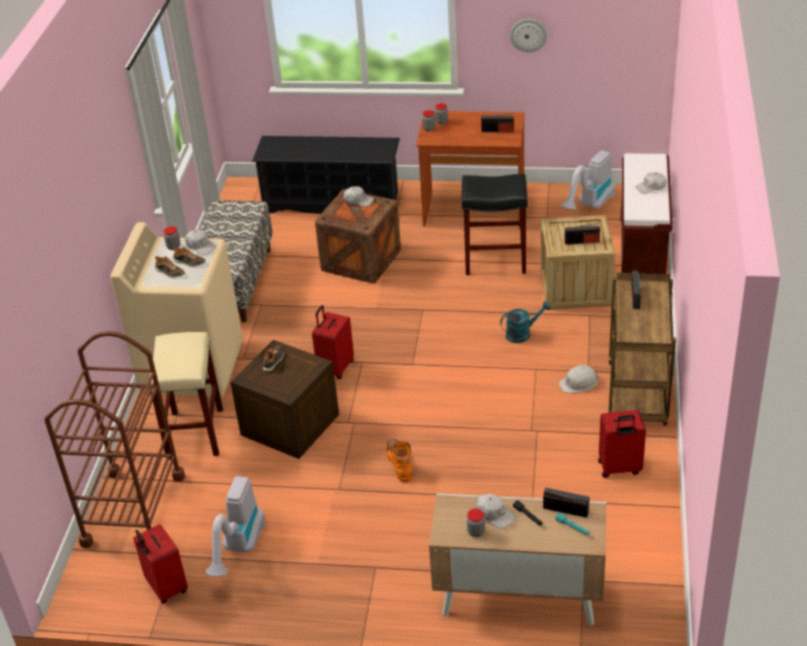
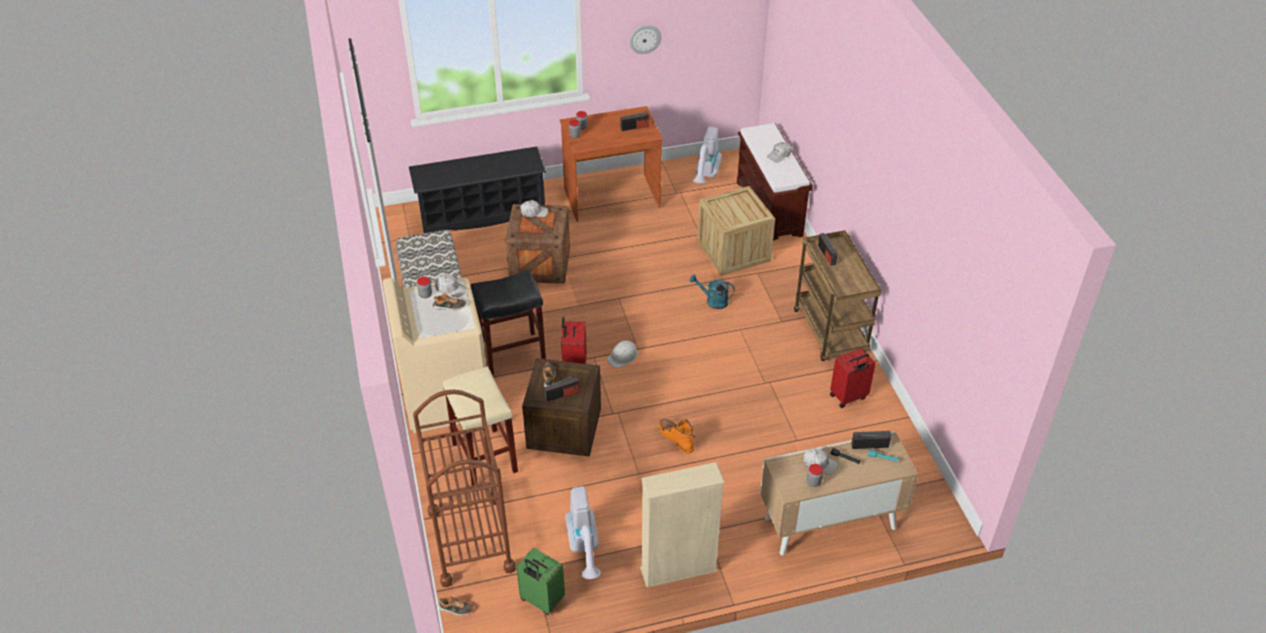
camera: 25 degrees left, 5 degrees up
(166, 588) = (541, 600): red suitcase -> green suitcase
(169, 272) = (438, 320): shoe -> shoe (455, 609)
(322, 598) = (678, 570): none -> beige bookcase
(494, 261) = (654, 241): black stool -> black stool (511, 353)
(522, 334) = (713, 301): turquoise watering can -> turquoise watering can turned 120 degrees counterclockwise
(579, 383) = (780, 333): white hard hat -> white hard hat (623, 356)
(582, 241) = (743, 213): radio -> radio (561, 395)

